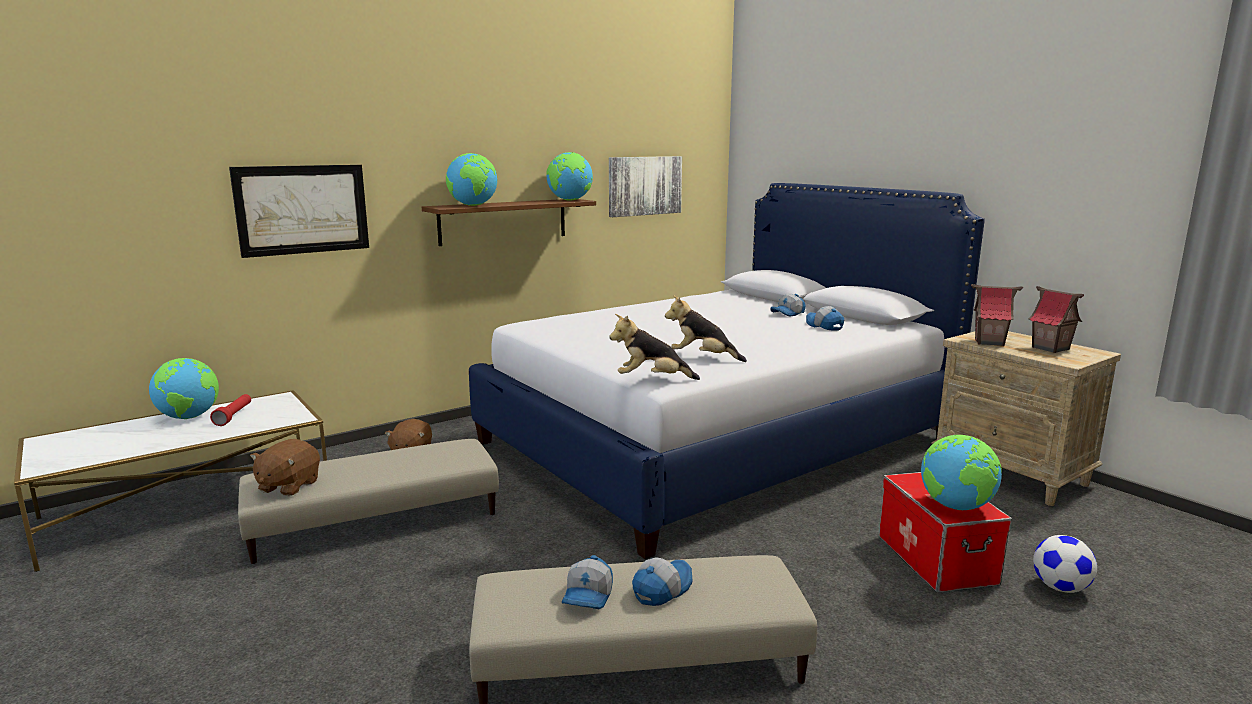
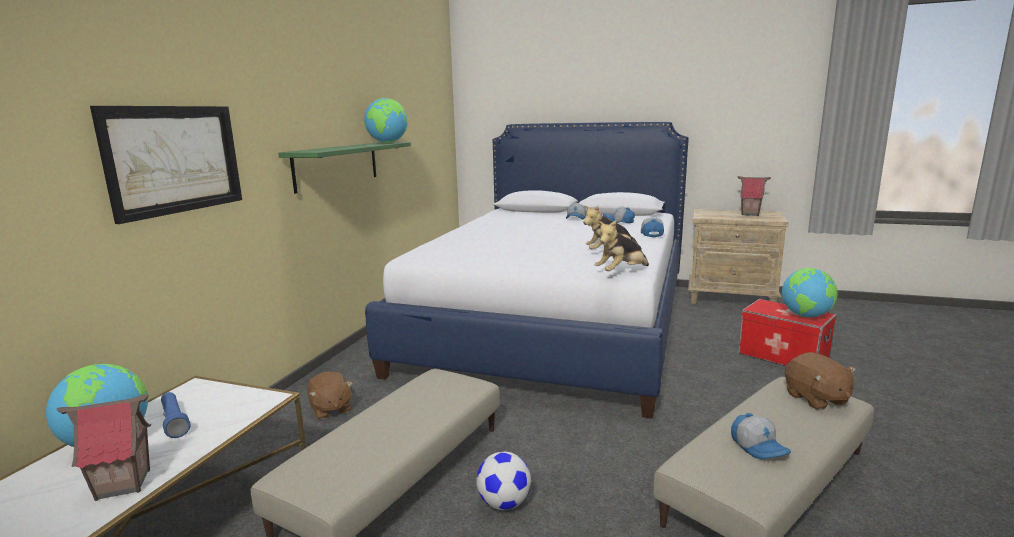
camera: 35 degrees left, 0 degrees up
(234, 416) = (174, 421): red flashlight -> blue flashlight
(288, 486) = (341, 471): brown plush toy -> brown plush toy (816, 399)
(473, 205) = (330, 149): globe -> none
(503, 221) = (337, 165): brown shelf -> green shelf
(644, 185) = (416, 130): picture -> none
(661, 589) = (783, 422): cap -> cap (651, 233)
(989, 342) = (717, 216): toy house -> toy house (123, 485)
(1060, 587) = (849, 350): football -> football (504, 503)

